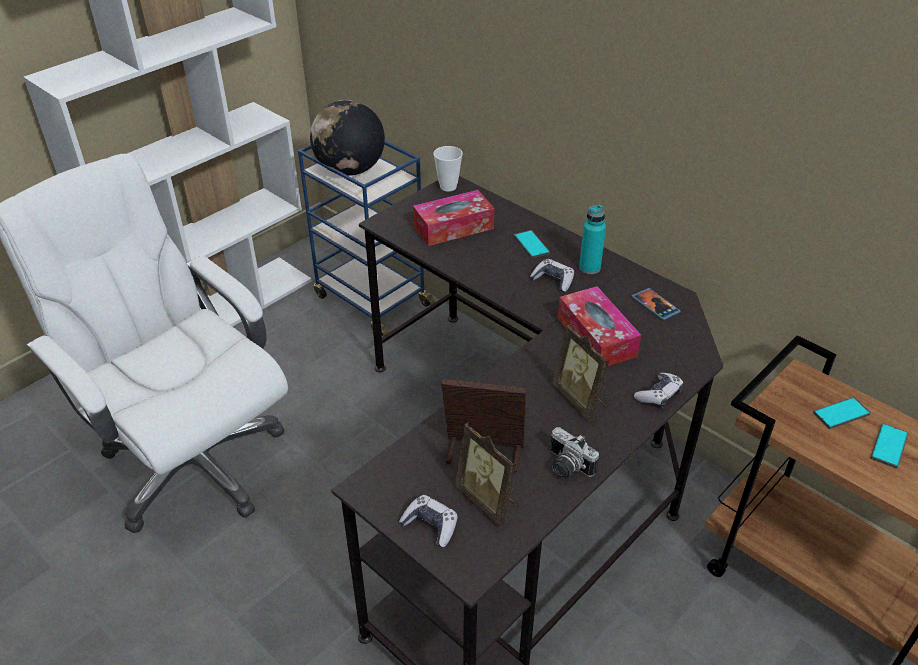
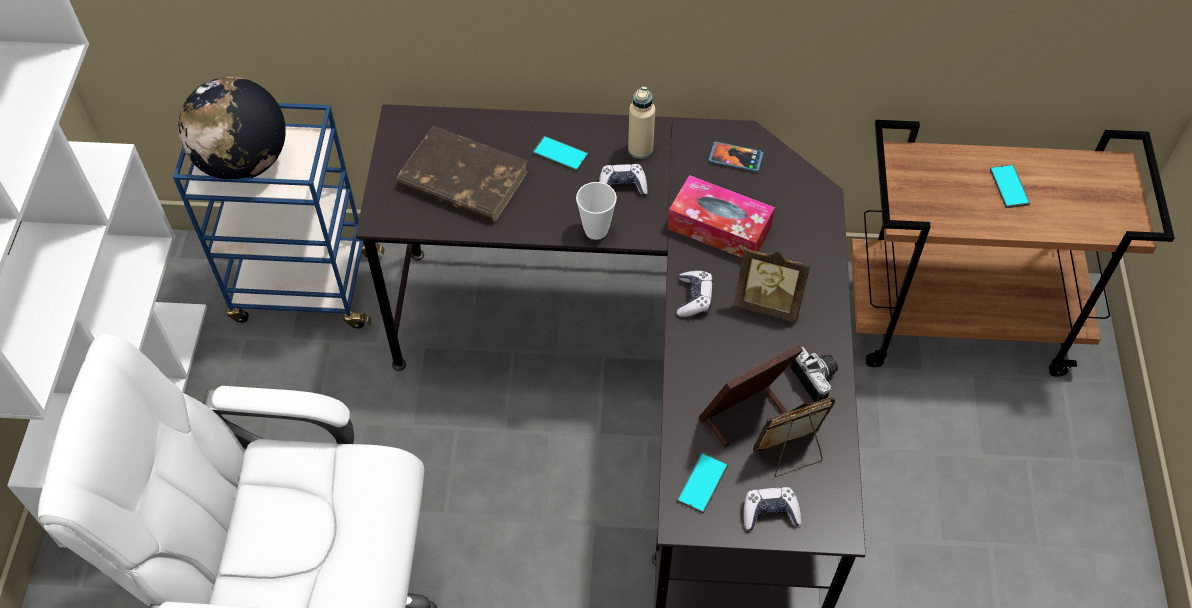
camera: 40 degrees left, 15 degrees up
(448, 187) = (400, 127): cup -> cup (596, 230)
(453, 227) = (462, 179): tissue box -> brown book
(489, 500) = (790, 455): picture frame -> picture frame turned 150 degrees clockwise
(566, 467) = (817, 379): camera -> camera turned 120 degrees counterclockwise
(589, 268) = (640, 149): turquoise bottle -> beige bottle
(659, 395) = (822, 255): game controller -> game controller (694, 298)
(841, 413) = (955, 177): phone -> phone (702, 483)

